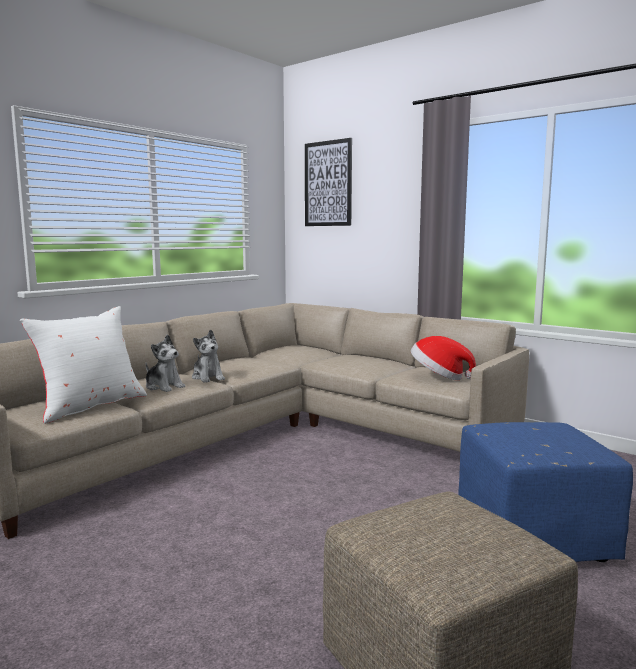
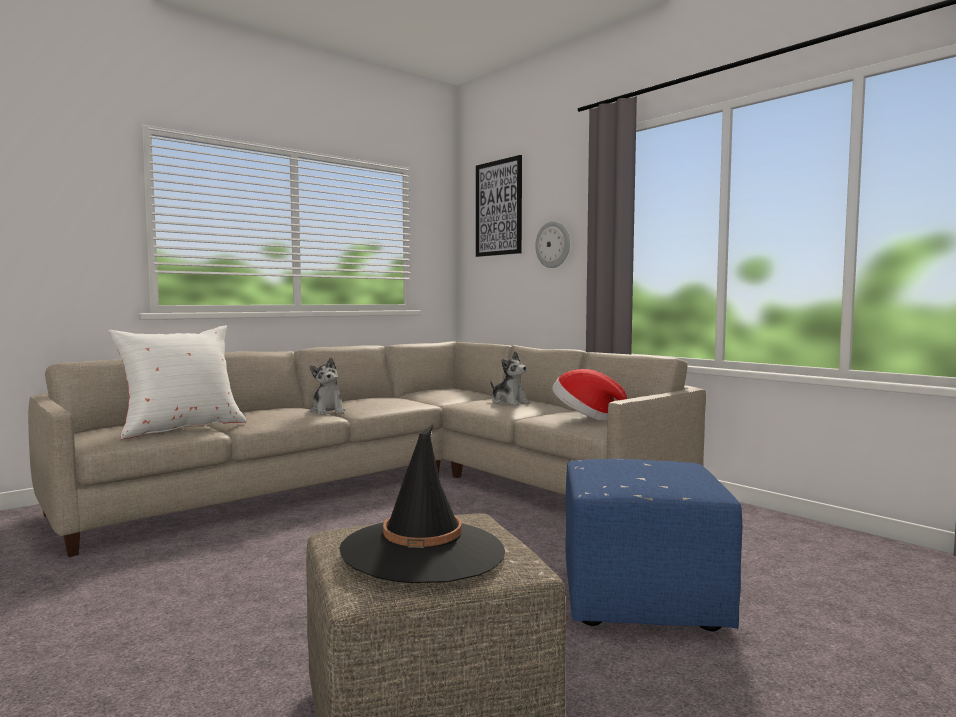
camera: 10 degrees right, 5 degrees down
(164, 386) = (271, 416): plush toy -> plush toy (509, 402)
(383, 219) = (553, 244): none -> wall clock
(453, 543) = (423, 551): none -> black hat

